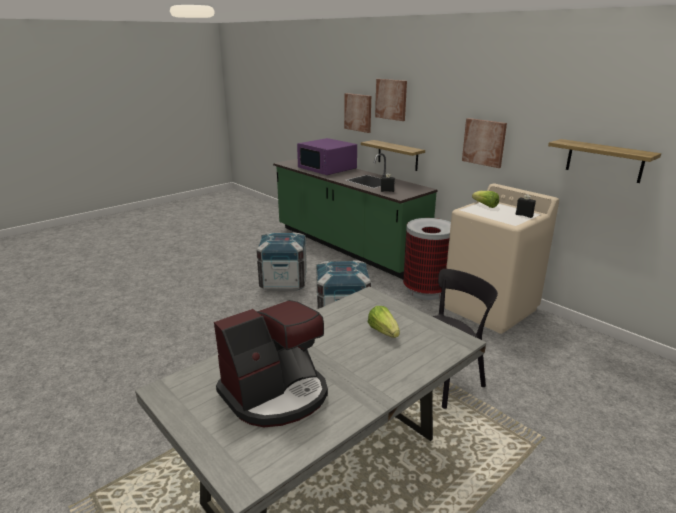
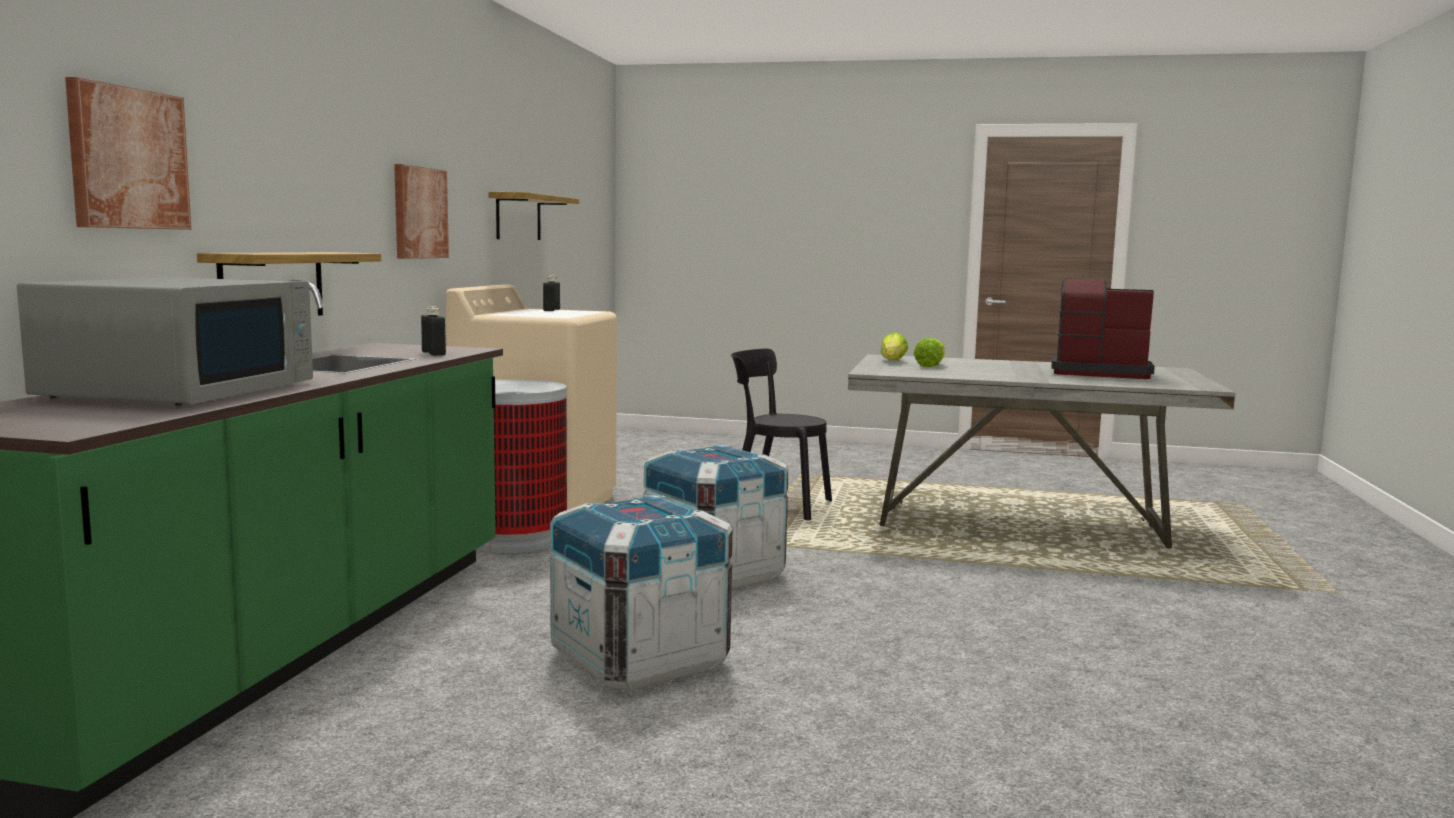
camera: 125 degrees left, 15 degrees down
(327, 168) = (182, 390): purple microwave -> grey microwave
(391, 99) = (239, 114): picture -> none
(485, 206) = (524, 314): lettuce -> lettuce (892, 361)

